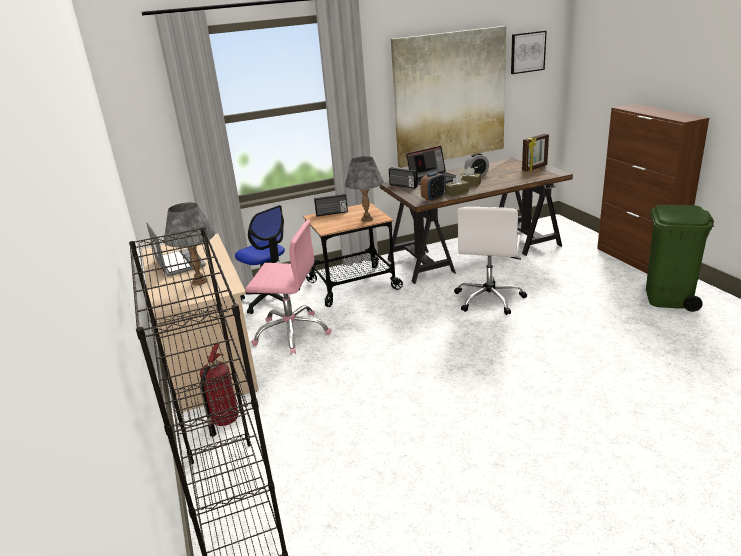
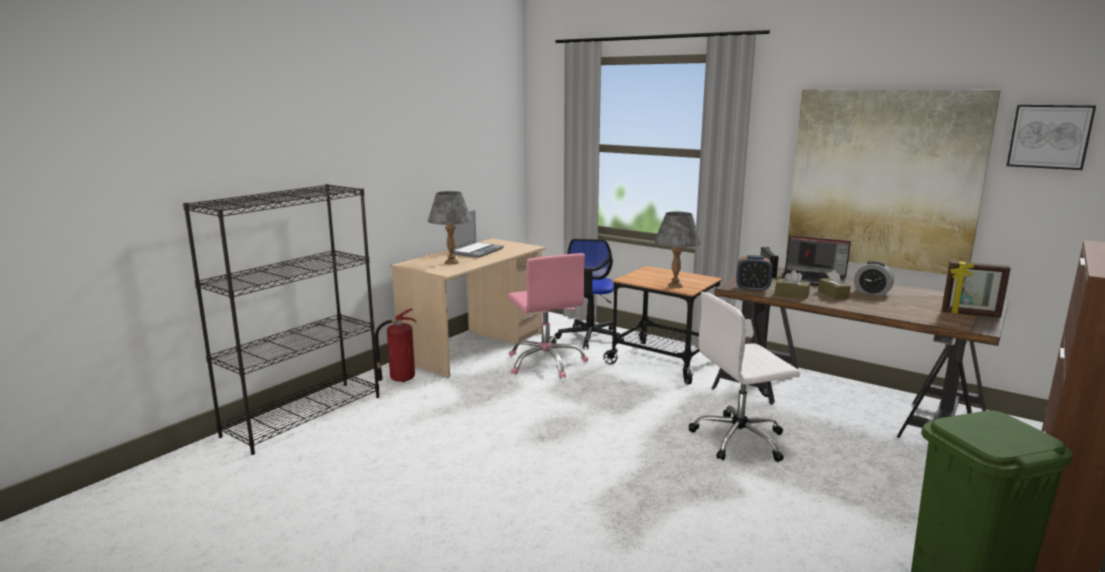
camera: 55 degrees right, 10 degrees down
(331, 213) = (668, 272): radio -> none

